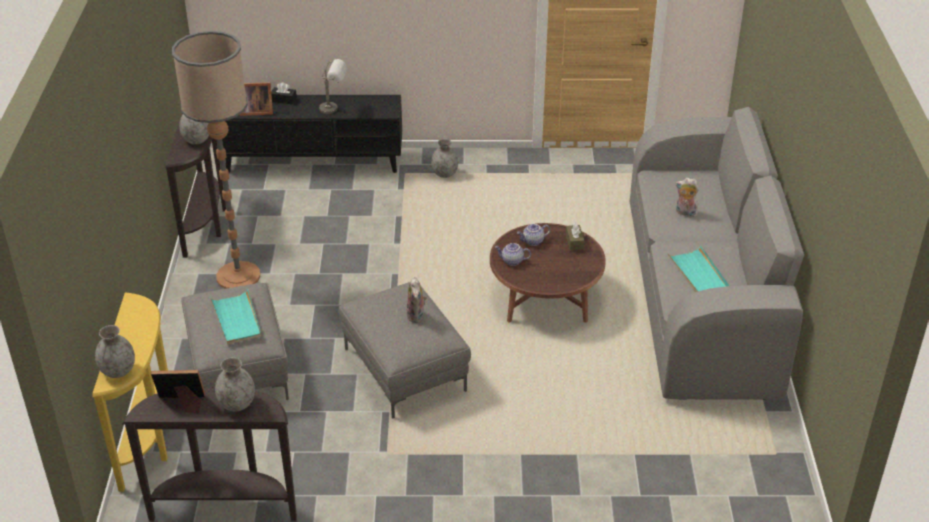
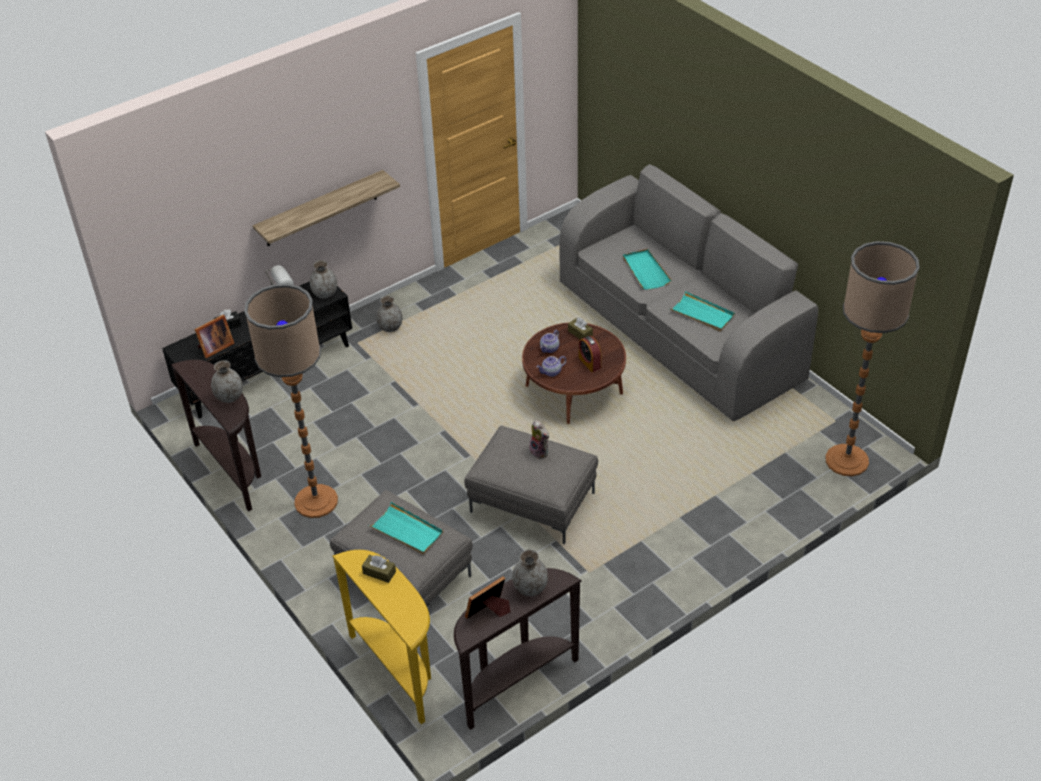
camera: 35 degrees left, 5 degrees up
(118, 371) = (409, 618): grey vase -> grey vase (325, 294)
(140, 324) = (379, 572): none -> brown tissue box
(407, 26) = (321, 209): none -> shelf
(555, 270) = (589, 363): none -> alarm clock
(685, 213) = (645, 271): plush toy -> turquoise tray
(747, 497) = (847, 460): none -> floor lamp

